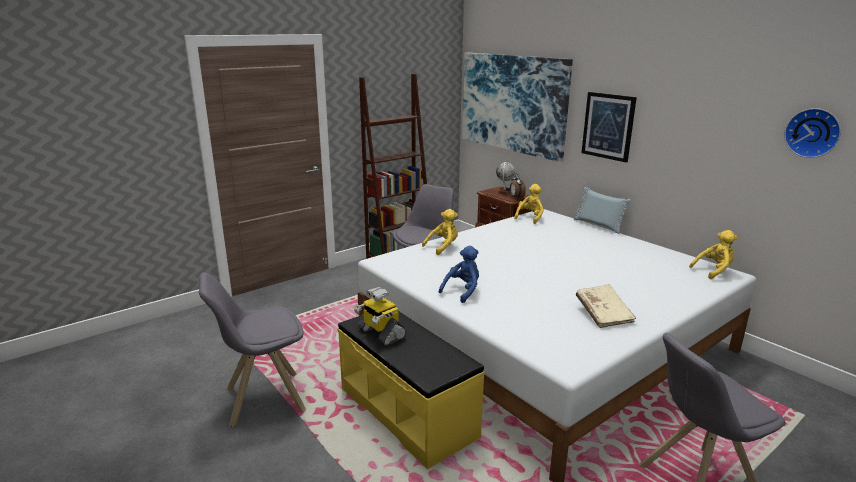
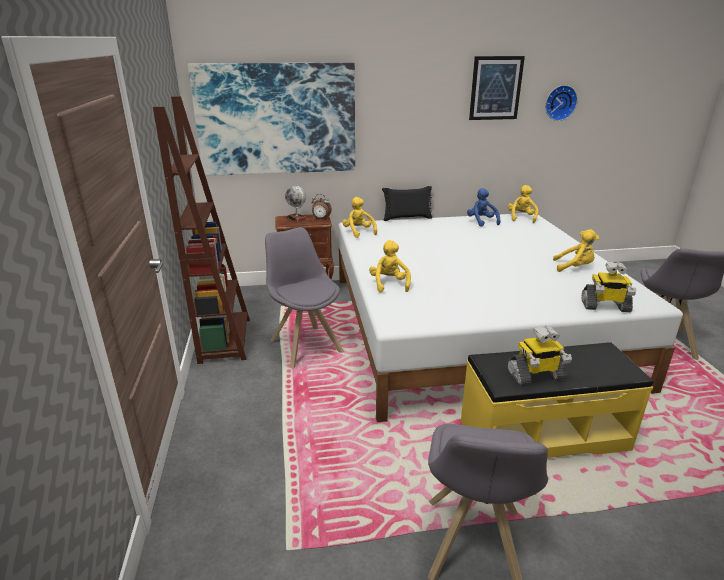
camera: 60 degrees left, 5 degrees up
(462, 291) = (503, 303): blue plush toy -> blue plush toy (481, 222)
(520, 337) = (605, 306): none -> toy robot
(599, 225) = (407, 218): blue pillow -> black pillow
(603, 314) = (574, 267): beige book -> yellow plush toy
(608, 126) = (401, 125): picture -> picture (495, 88)

